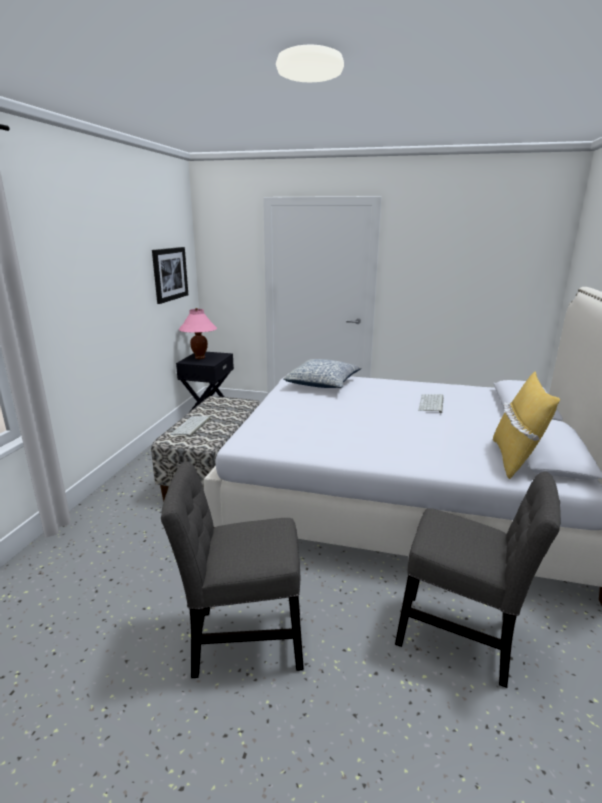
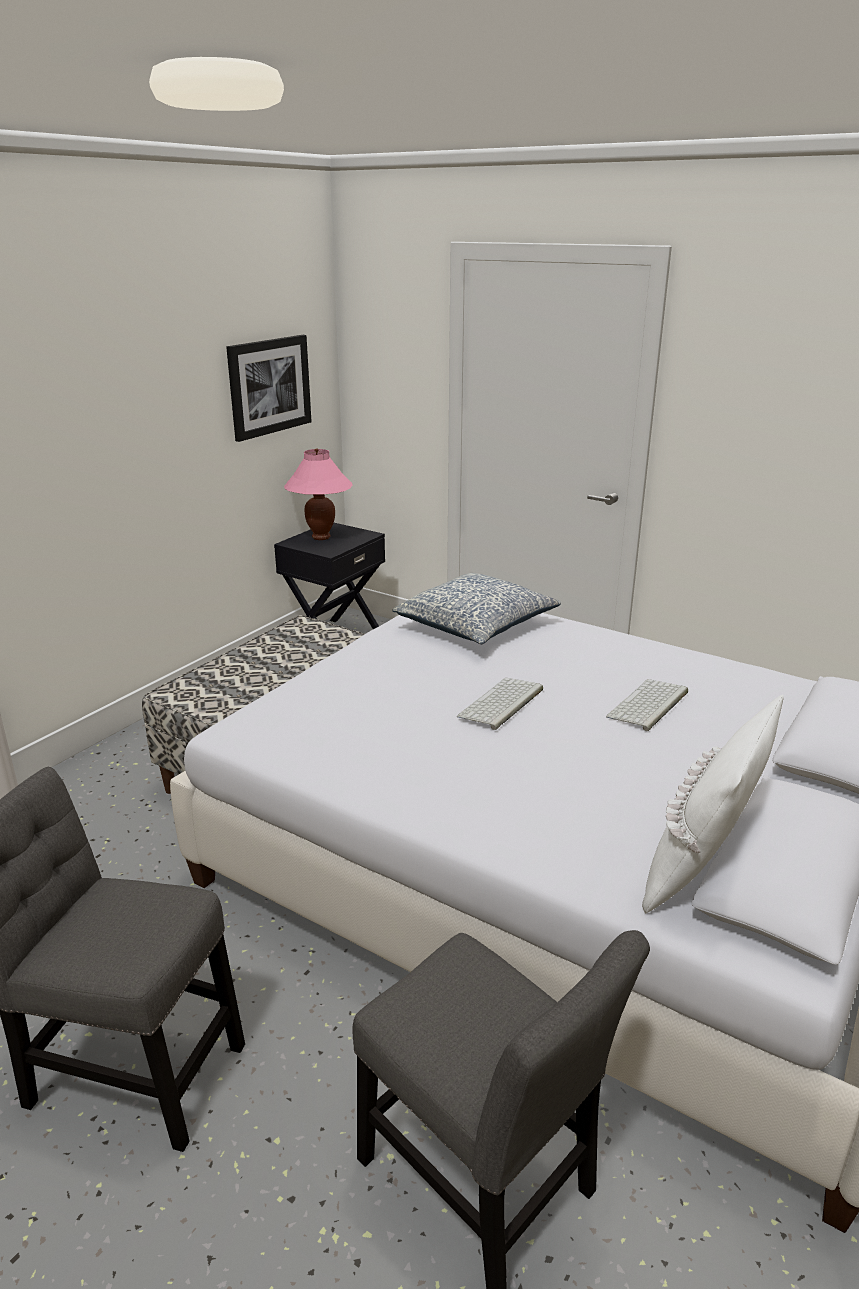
camera: 20 degrees right, 5 degrees up
(191, 426) = (224, 674): keyboard -> keyboard (501, 704)
(514, 459) = (702, 870): yellow pillow -> white pillow

